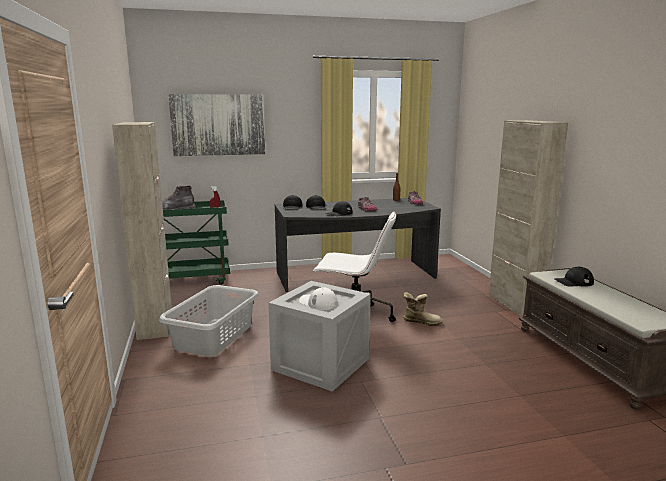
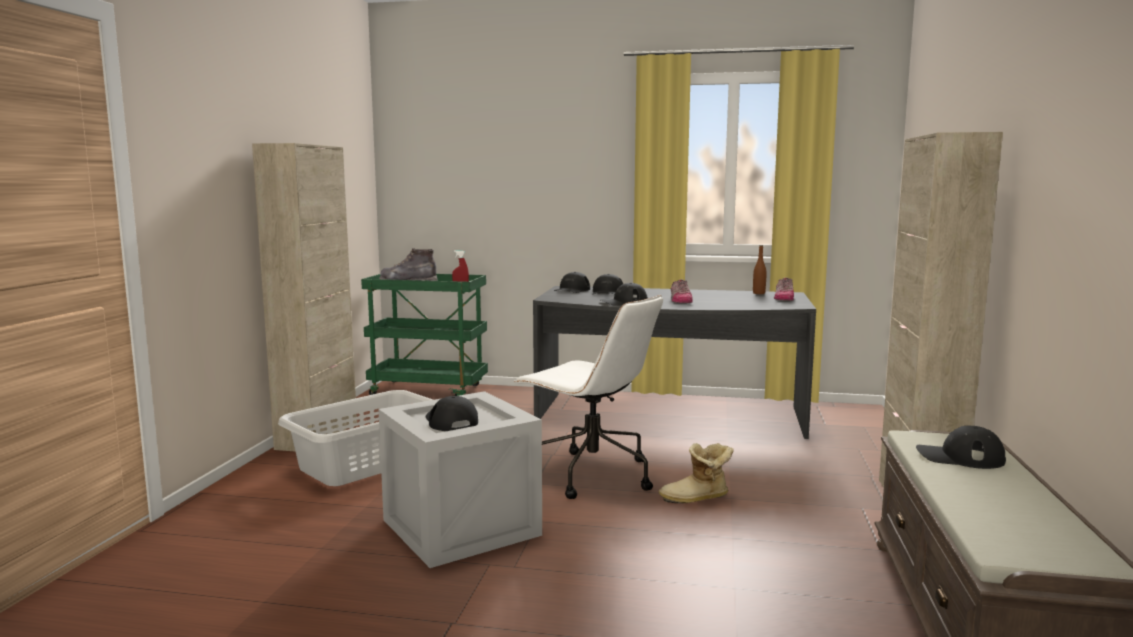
camera: 25 degrees right, 5 degrees down
(218, 125) = (483, 162): picture -> none
(318, 303) = (450, 421): white cap -> black cap
(421, 321) = (696, 499): boot -> boot turned 135 degrees clockwise

